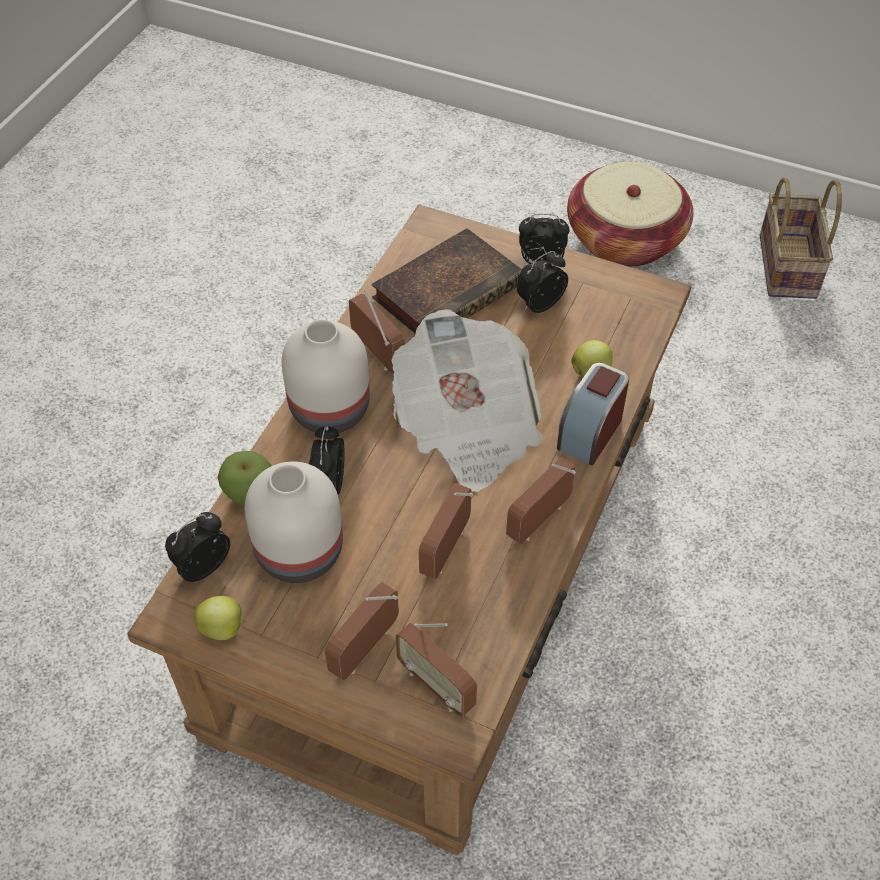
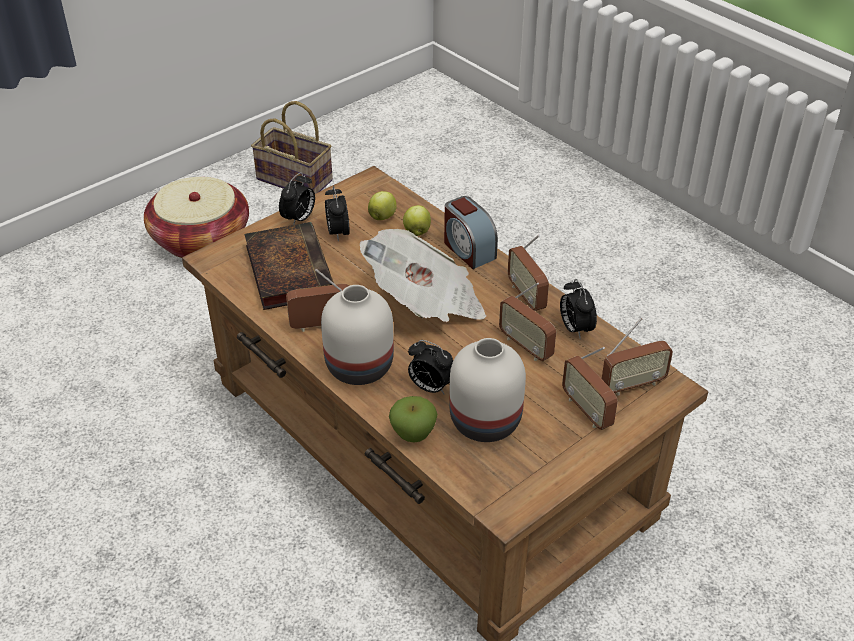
camera: 65 degrees left, 10 degrees down
(203, 566) = (467, 480): alarm clock -> alarm clock (575, 328)
(224, 629) = (532, 482): apple -> apple (382, 217)

